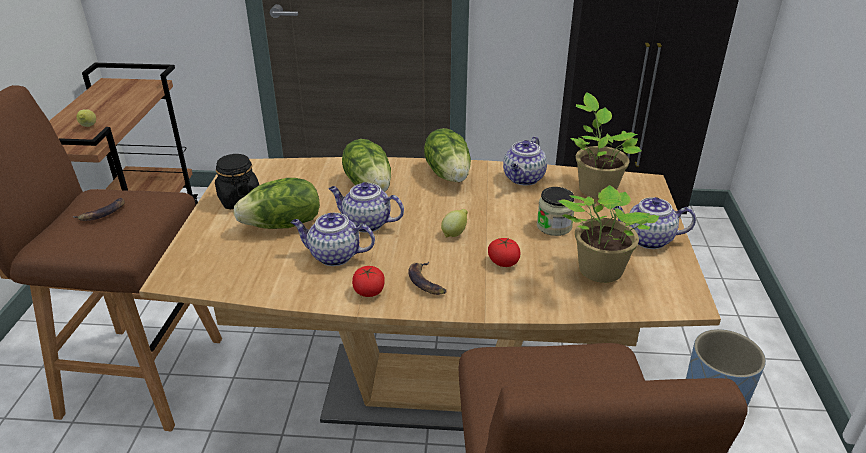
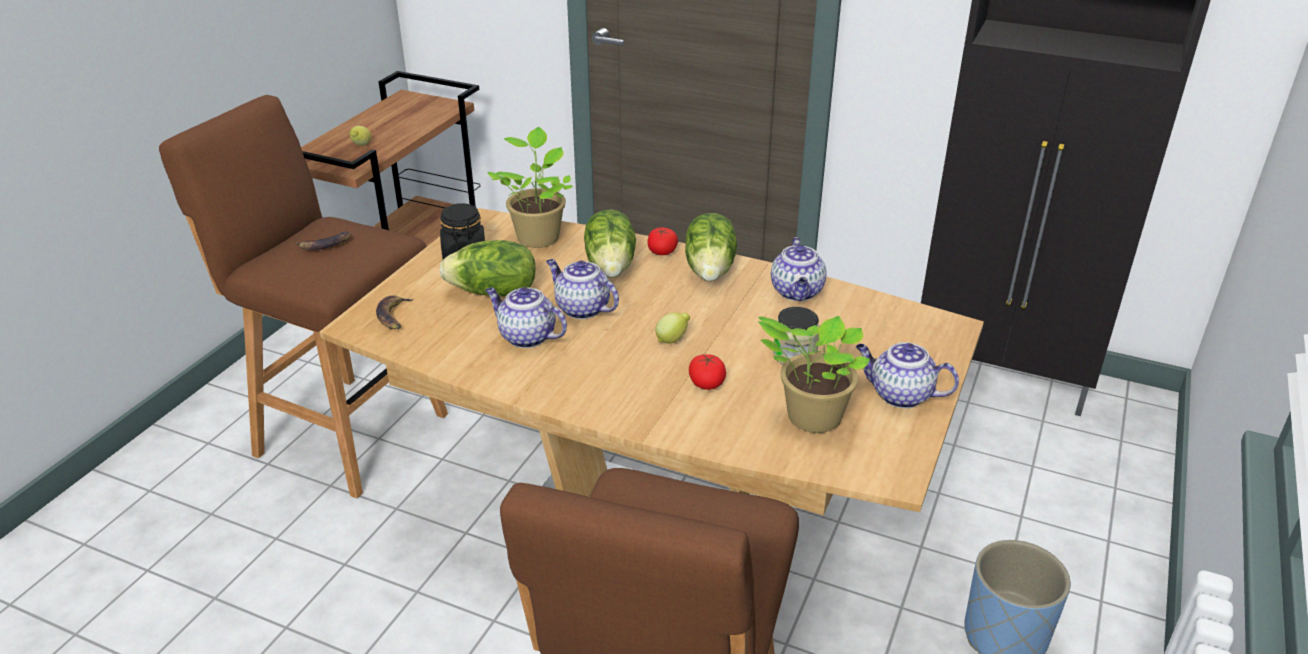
camera: 20 degrees right, 0 degrees up
(369, 291) = (540, 382): tomato -> tomato (662, 251)
(426, 282) = (606, 386): banana -> banana (394, 316)
(523, 179) = (797, 292): teapot -> teapot turned 45 degrees counterclockwise
(595, 188) = (880, 321): potted plant -> potted plant (538, 236)

